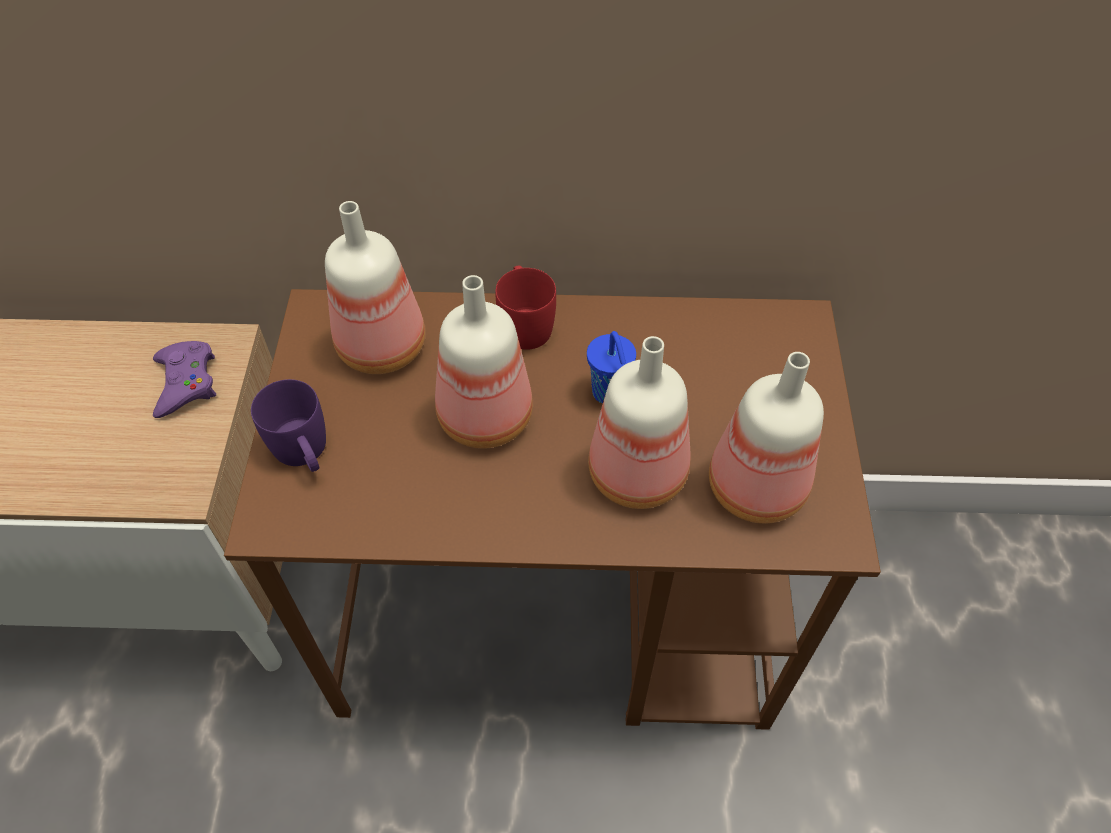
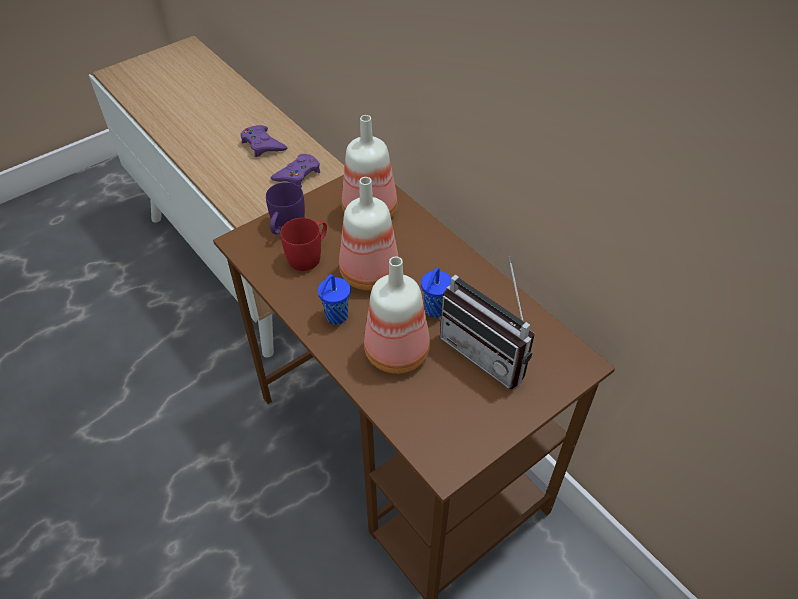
camera: 50 degrees right, 5 degrees down
(74, 384) = (262, 145): none -> purple game controller
(521, 500) = (335, 317): none -> blue cup
(525, 323) = (442, 251): red mug -> red mug (309, 255)
(717, 386) = (489, 352): none -> radio
(753, 485) = (440, 406): bottle -> none

